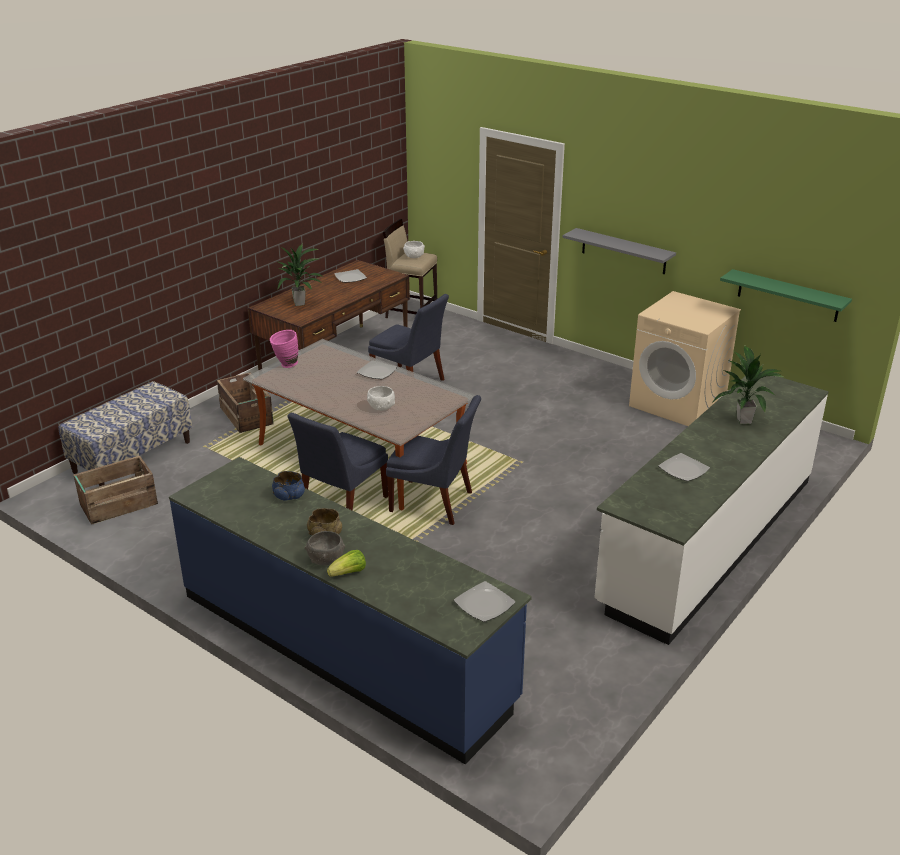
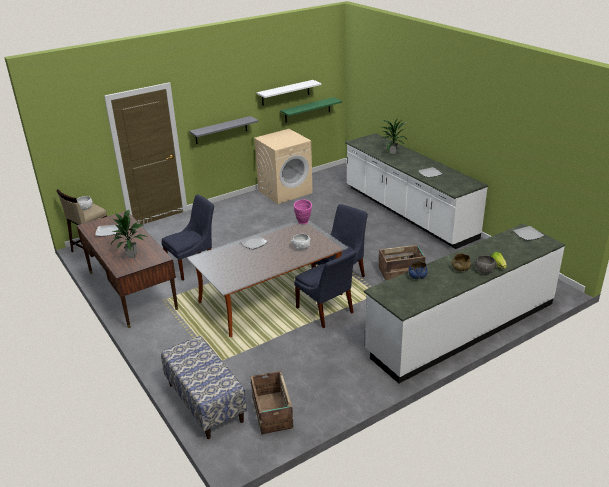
camera: 70 degrees left, 0 degrees up
(246, 416) = (185, 339): crate -> crate (401, 271)
(285, 365) = (217, 275): pink vase -> pink vase (303, 223)
(344, 646) = (462, 327): blue counter -> white counter
(749, 243) = (285, 92): none -> white shelf

